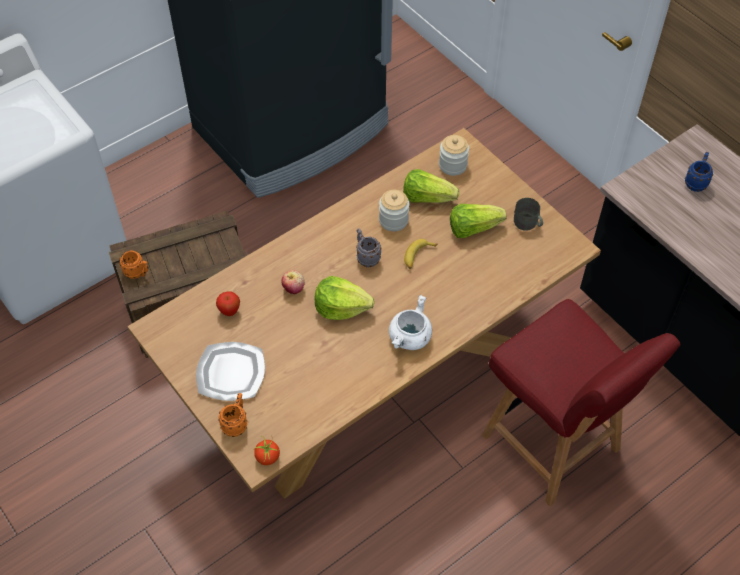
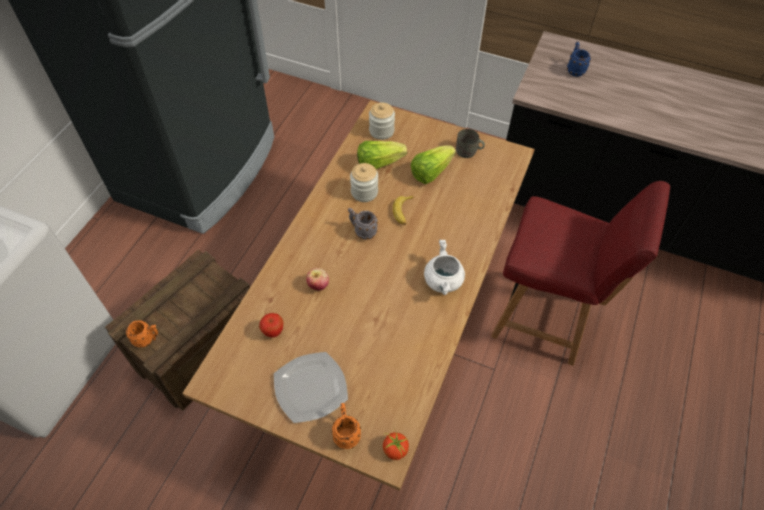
camera: 30 degrees left, 0 degrees up
(341, 307) = (370, 282): lettuce -> none

